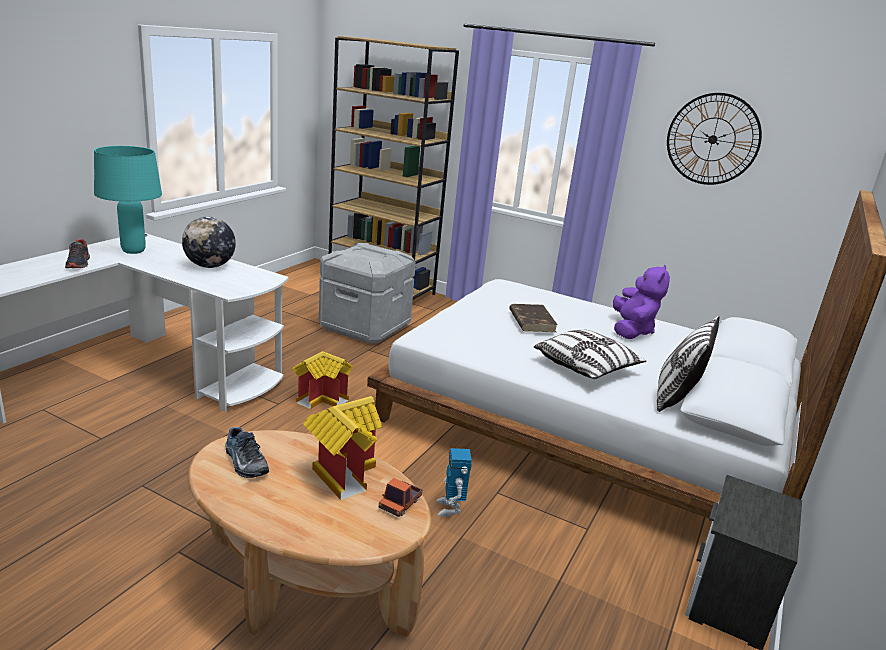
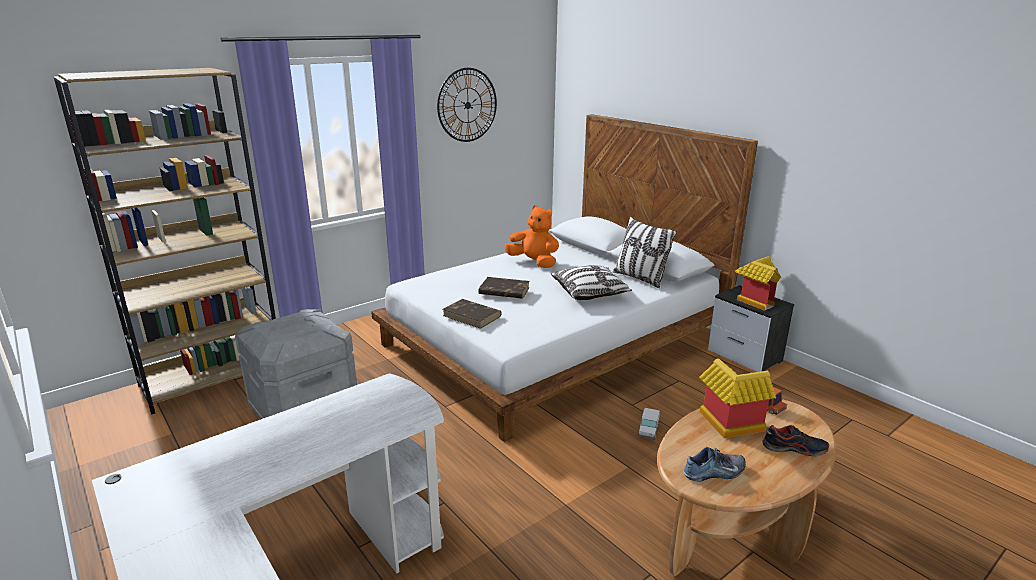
camera: 65 degrees left, 0 degrees up
(78, 263) = (214, 550): shoe -> shoe (794, 448)
(133, 251) = (194, 490): turquoise table lamp -> none
(210, 266) = (317, 423): globe -> none
(323, 398) = (449, 467): toy house -> toy house (753, 300)
(450, 508) = (648, 431): toy robot -> toy truck
(462, 314) = (472, 316): none -> brown book
(631, 330) = (534, 262): purple plush toy -> orange plush toy

